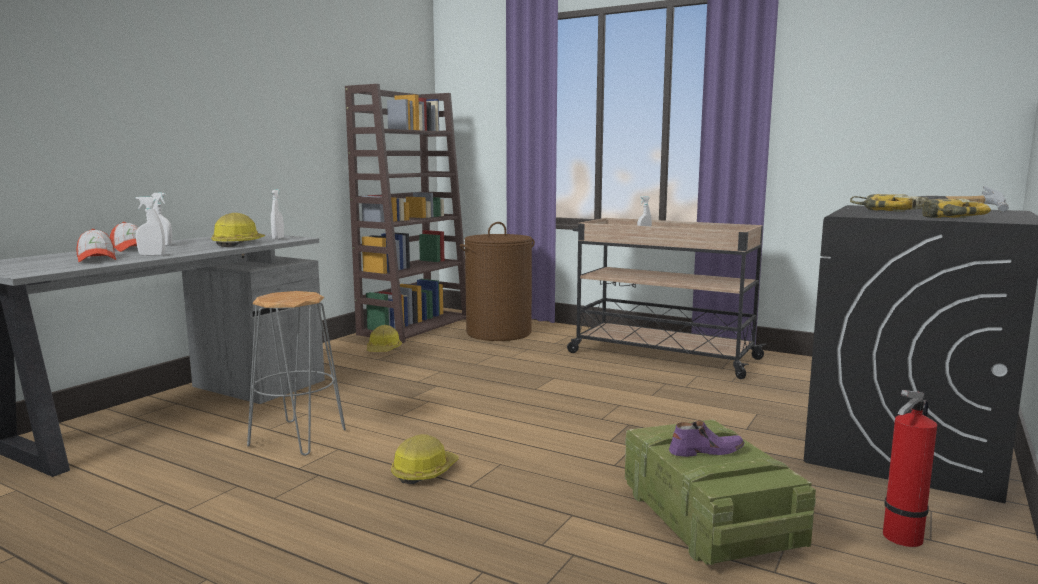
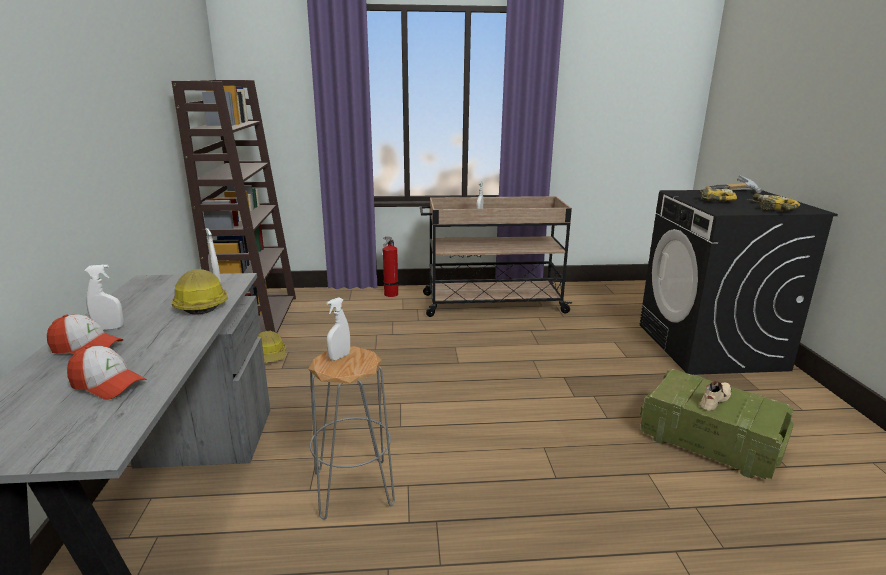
camera: 35 degrees left, 10 degrees up
(152, 255) = (161, 355): white spray bottle -> white spray bottle (339, 357)
(424, 472) = (507, 479): hard hat -> none
(499, 332) = (343, 308): brown laundry basket -> none
(705, 451) = (714, 400): purple shoe -> beige shoe
(900, 538) = (793, 415): fire extinguisher -> fire extinguisher (390, 295)

